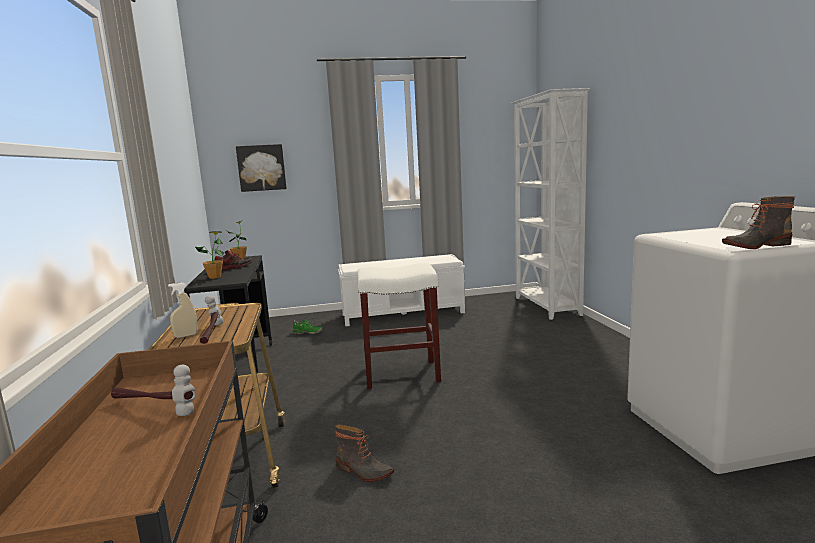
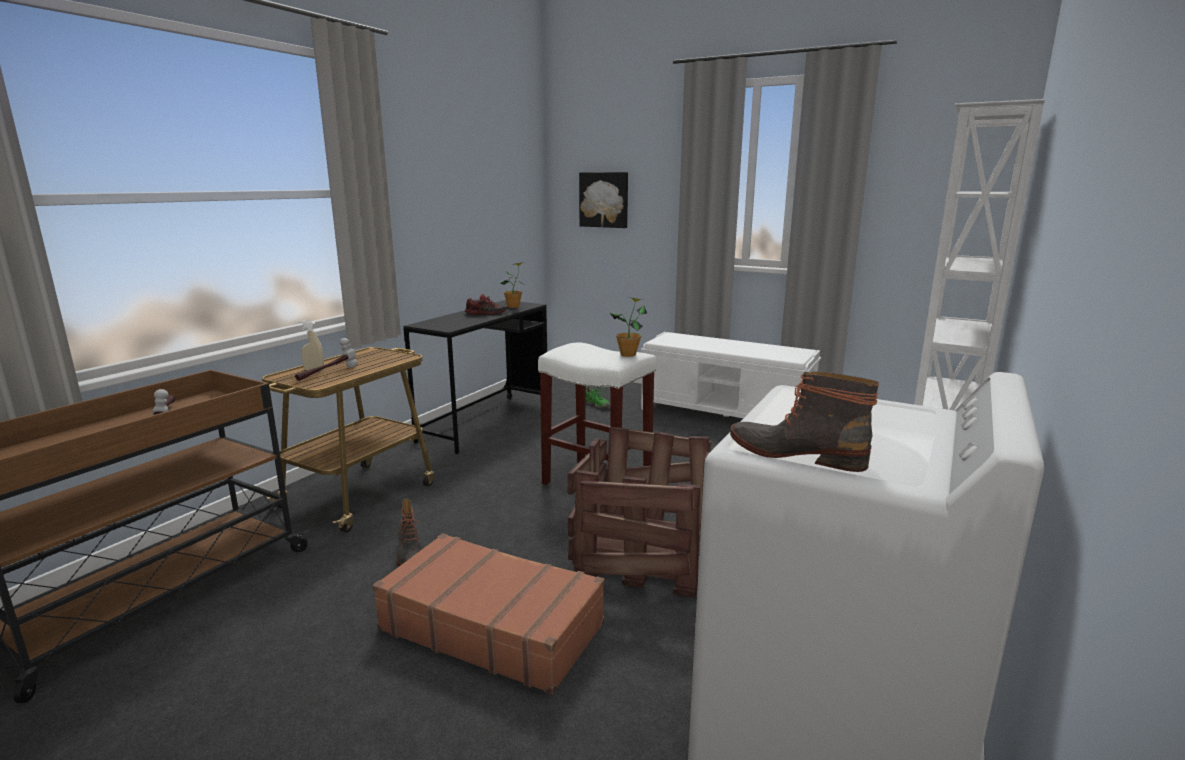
camera: 40 degrees right, 5 degrees up
(214, 277) = (448, 320): potted plant -> potted plant (628, 354)
(504, 475) = (492, 626): none -> brown suitcase
(505, 395) = (648, 553): none -> crate

